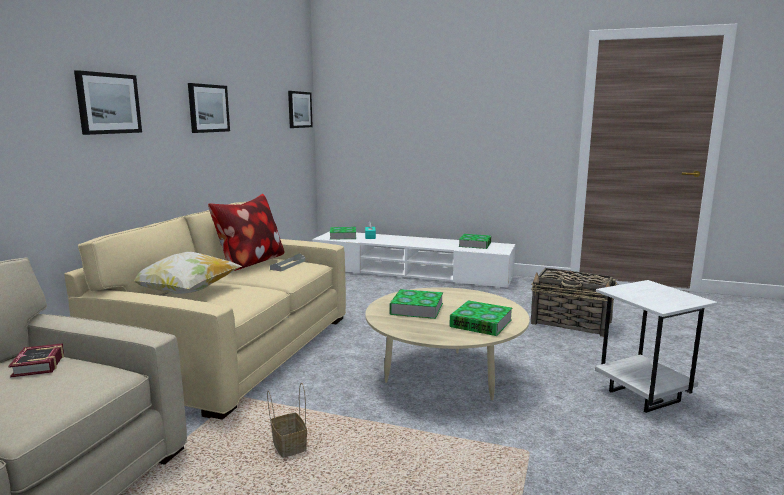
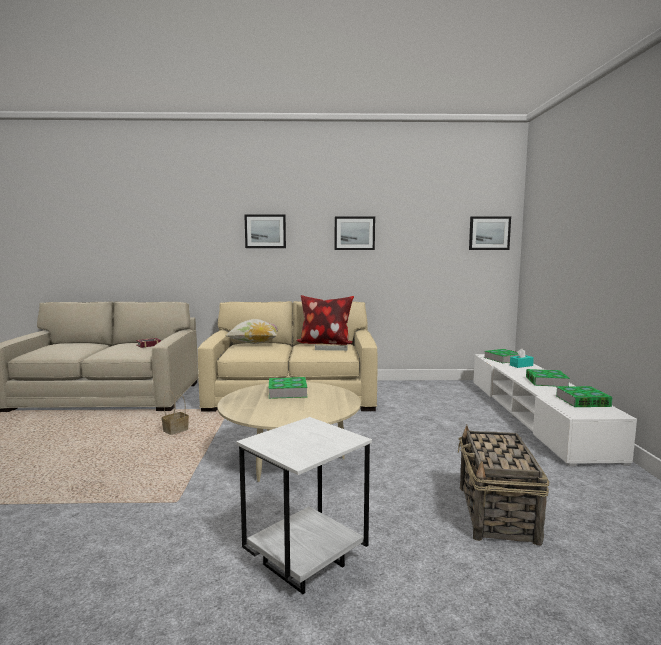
camera: 70 degrees right, 5 degrees down
(481, 323) = (265, 411): book -> book (546, 381)

